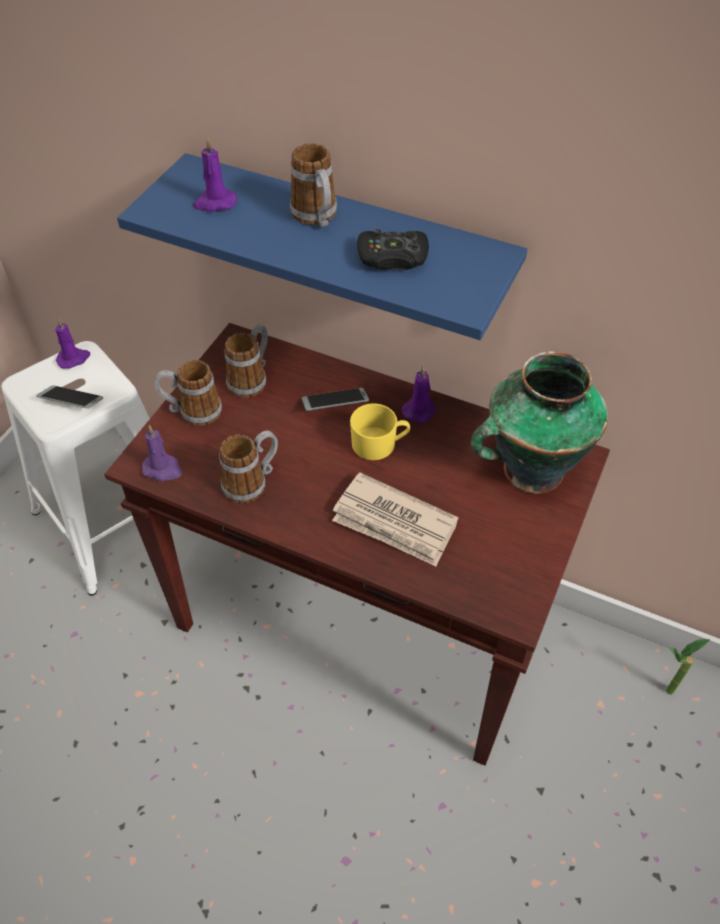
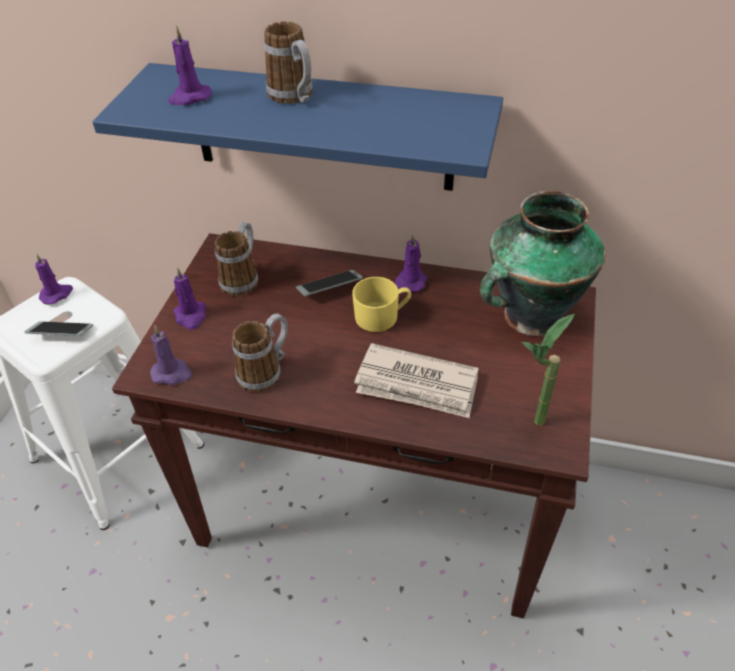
camera: 10 degrees left, 5 degrees down
(192, 412) = (191, 316): mug -> purple candle
(392, 258) = (379, 119): black game controller -> none
(663, 694) = (663, 518): potted plant -> potted plant (531, 426)

